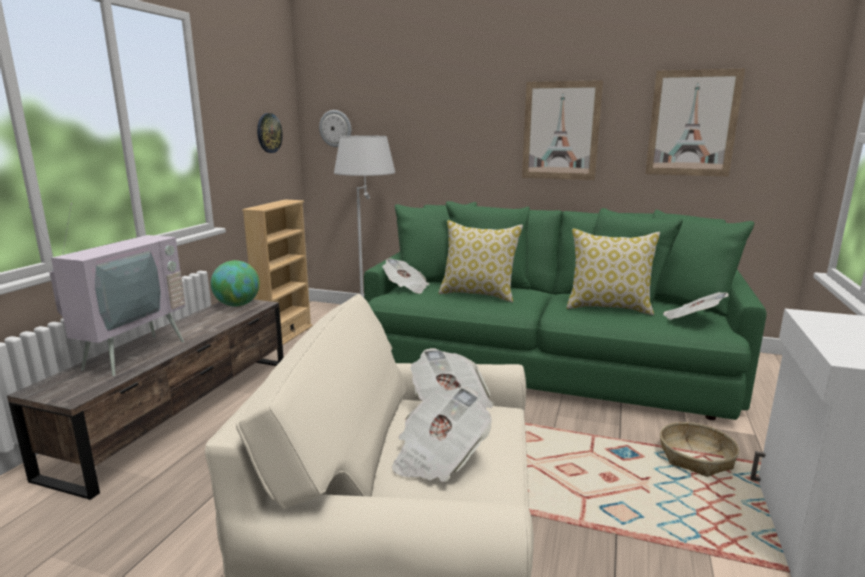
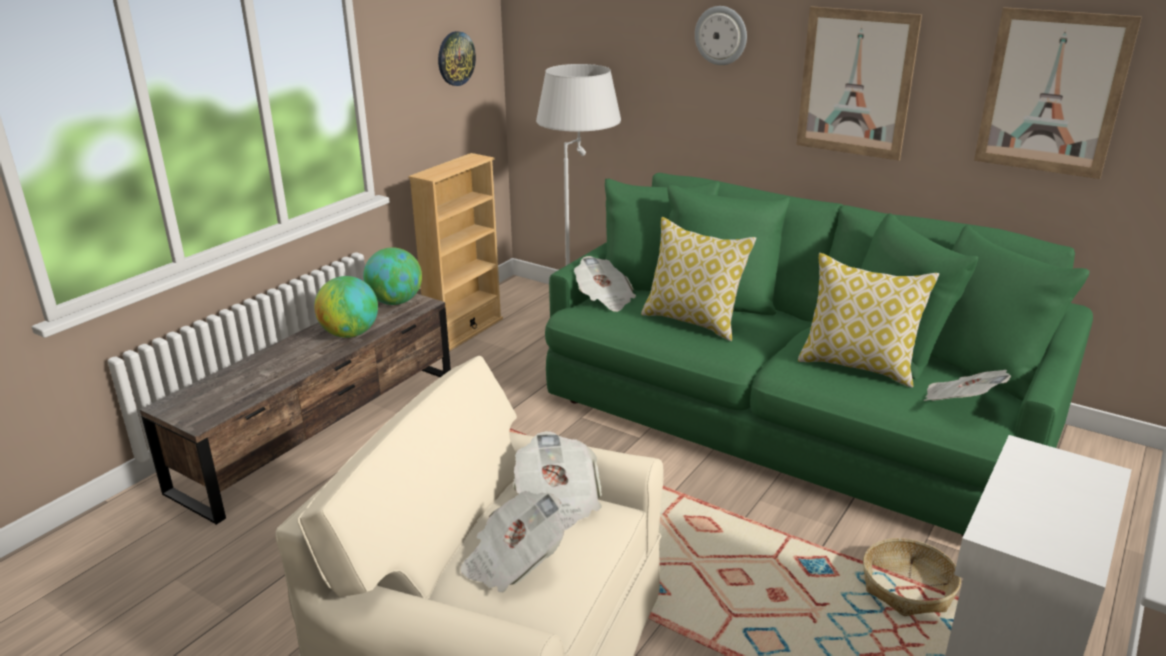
camera: 15 degrees right, 10 degrees up
(129, 353) = (262, 366): television -> none
(205, 326) = (350, 334): none -> globe
(335, 128) = (549, 47): wall clock -> wall clock (721, 35)

